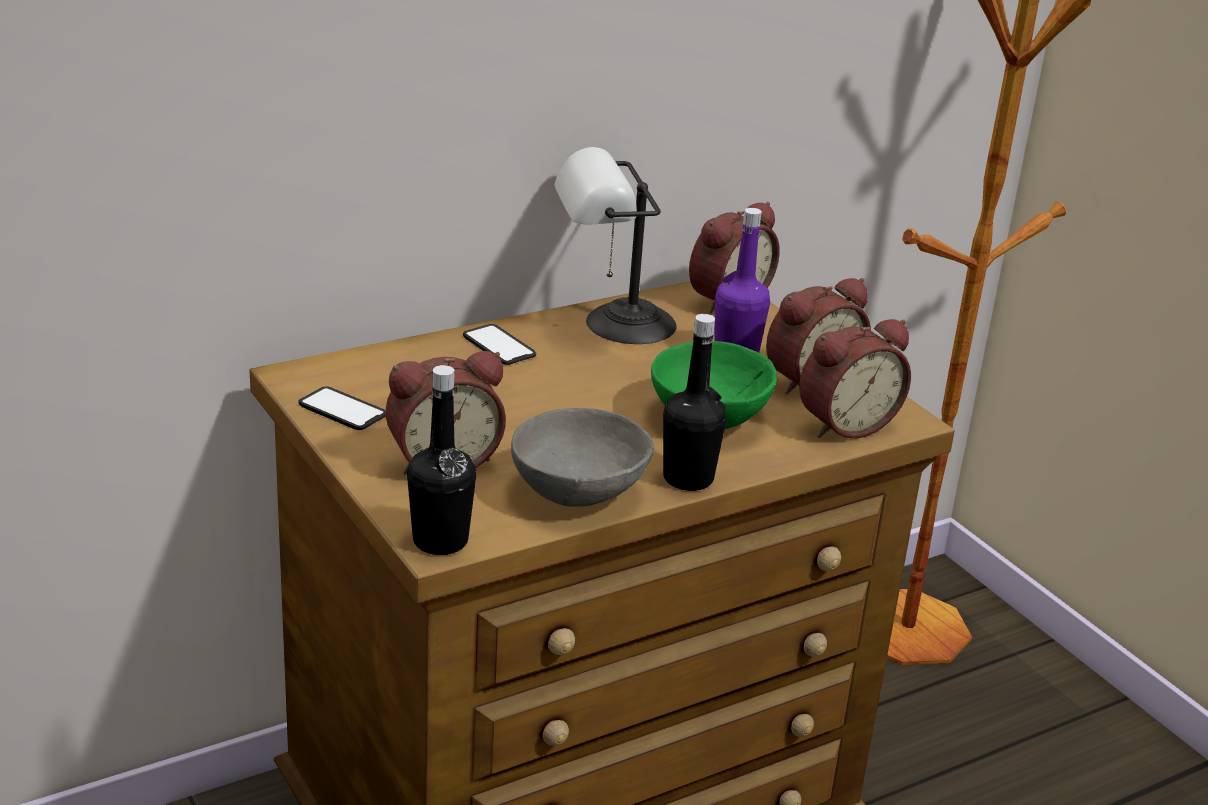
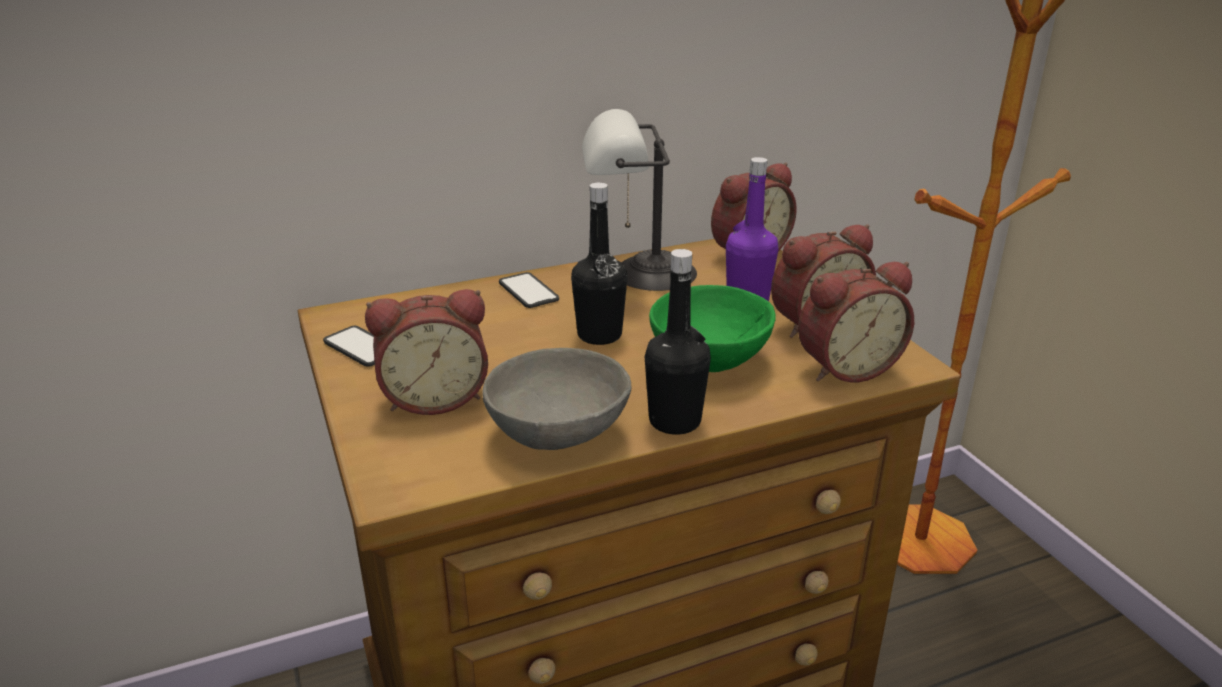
camera: 10 degrees right, 0 degrees up
(440, 541) = (397, 484): black bottle -> black bottle (599, 335)

